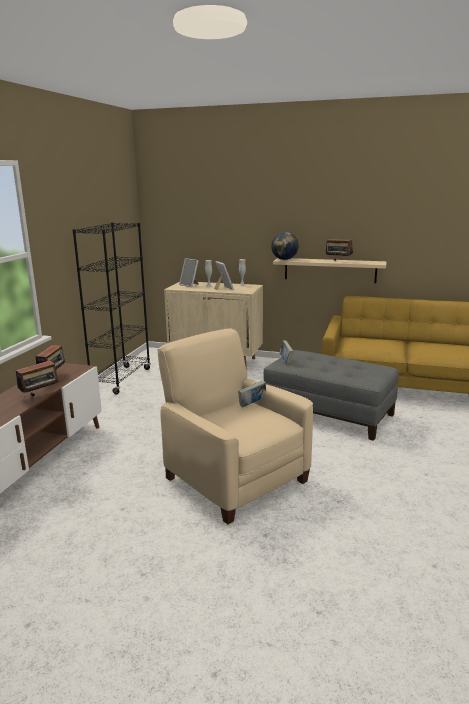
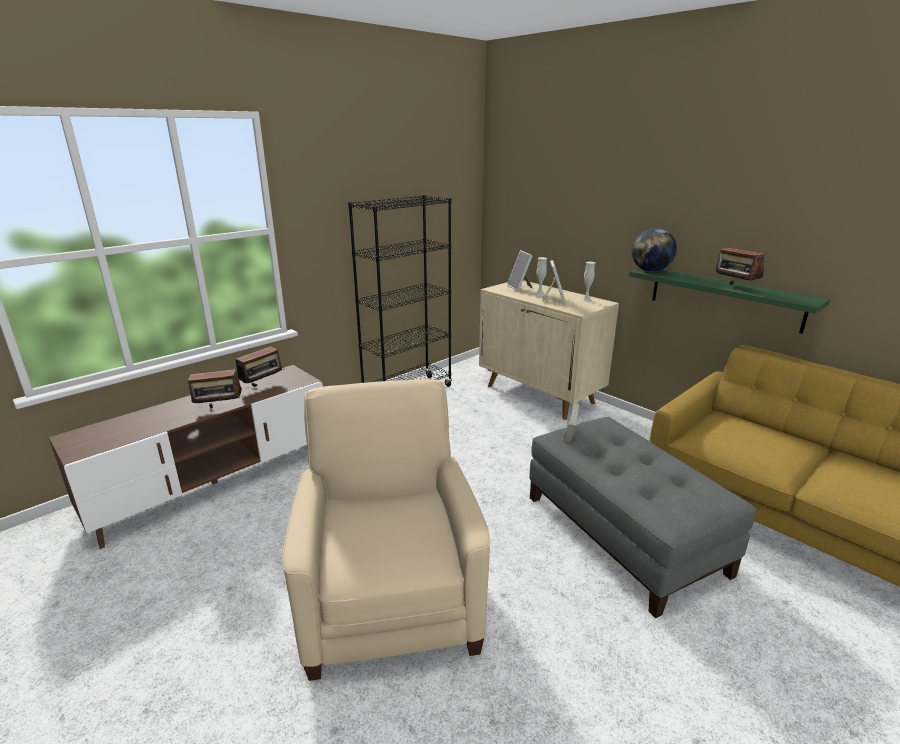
camera: 30 degrees right, 5 degrees up
(252, 404) = (428, 506): book -> none
(330, 270) = (724, 298): beige shelf -> green shelf

